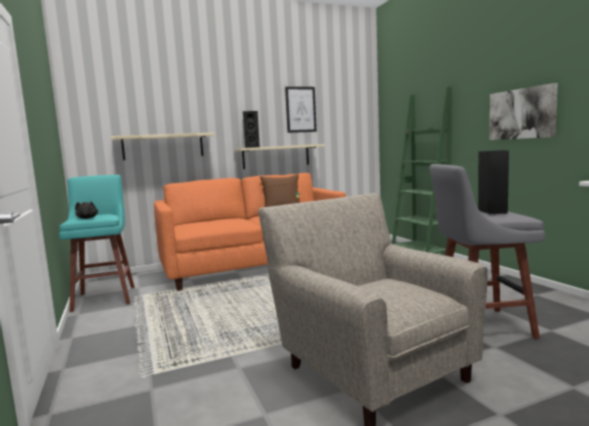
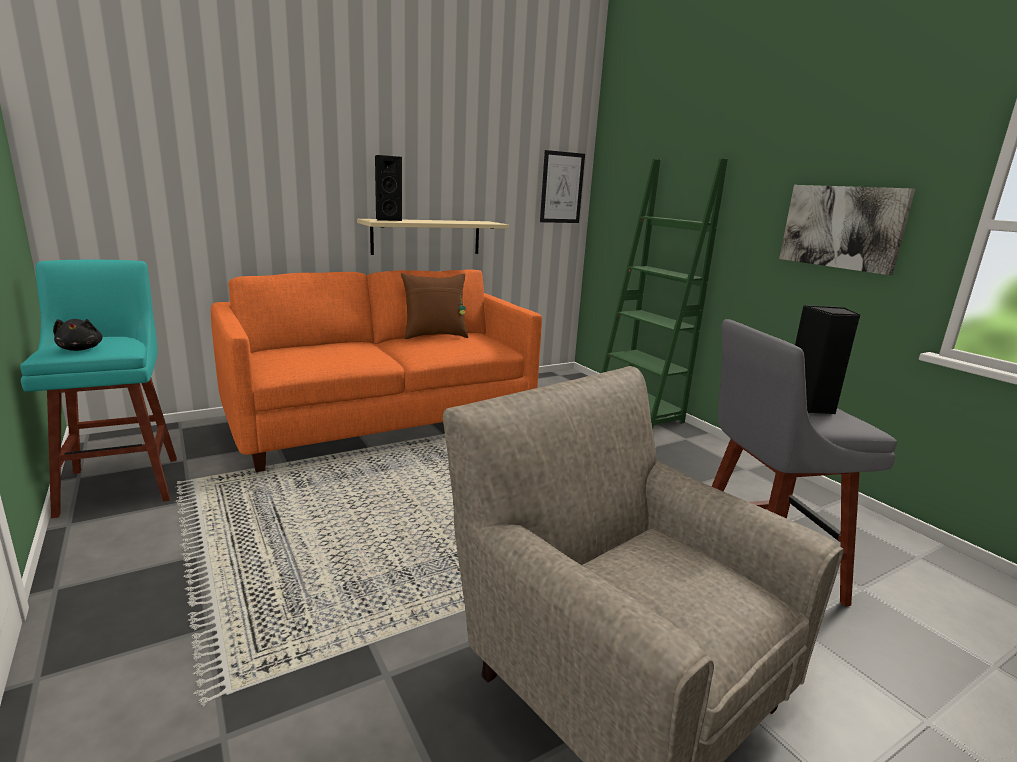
camera: 10 degrees left, 10 degrees up
(163, 146) = (228, 206): beige shelf -> none
(301, 109) = (472, 159): picture -> picture (562, 187)

